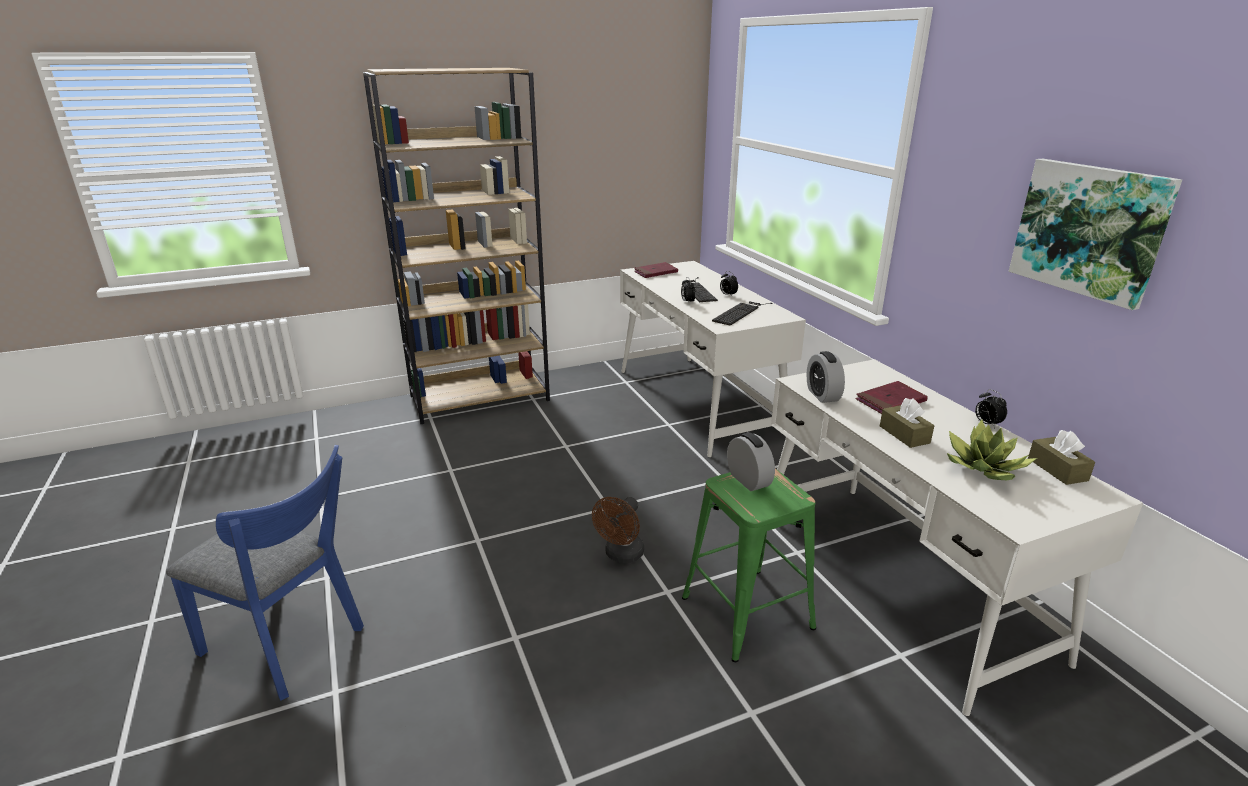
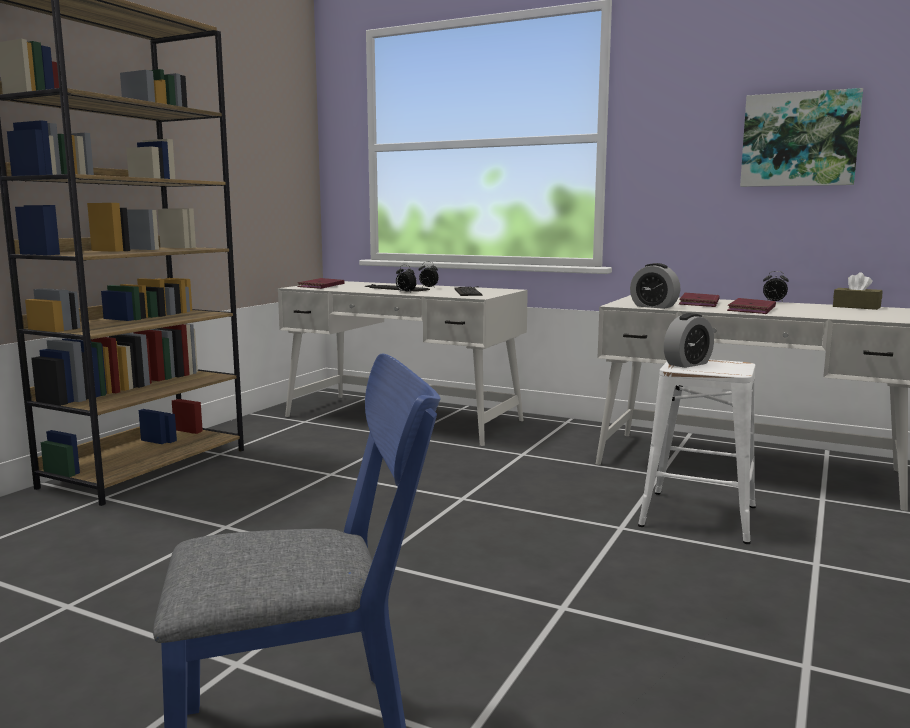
camera: 40 degrees left, 15 degrees down
(621, 555) = (539, 521): brown fan -> none
(746, 613) = (698, 516): green stool -> white stool
(748, 480) = (687, 364): alarm clock -> alarm clock turned 120 degrees clockwise
(904, 434) = (751, 309): brown tissue box -> red book
(983, 468) = (828, 311): potted plant -> none

